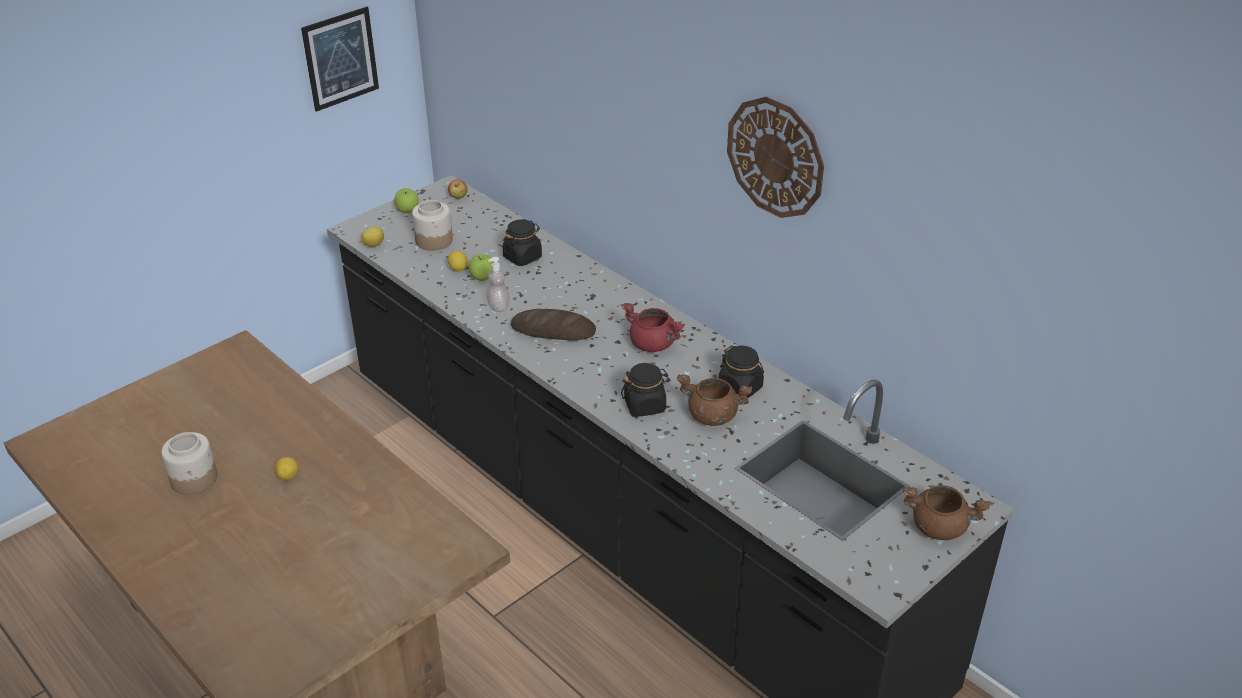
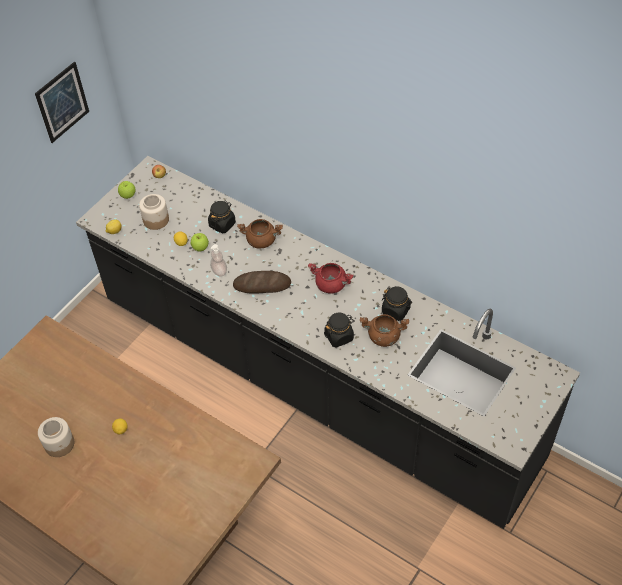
camera: 10 degrees left, 15 degrees up
(775, 157) = (407, 176): wall clock -> none
(939, 527) = (538, 395): brown cooking pot -> brown cooking pot (261, 240)

